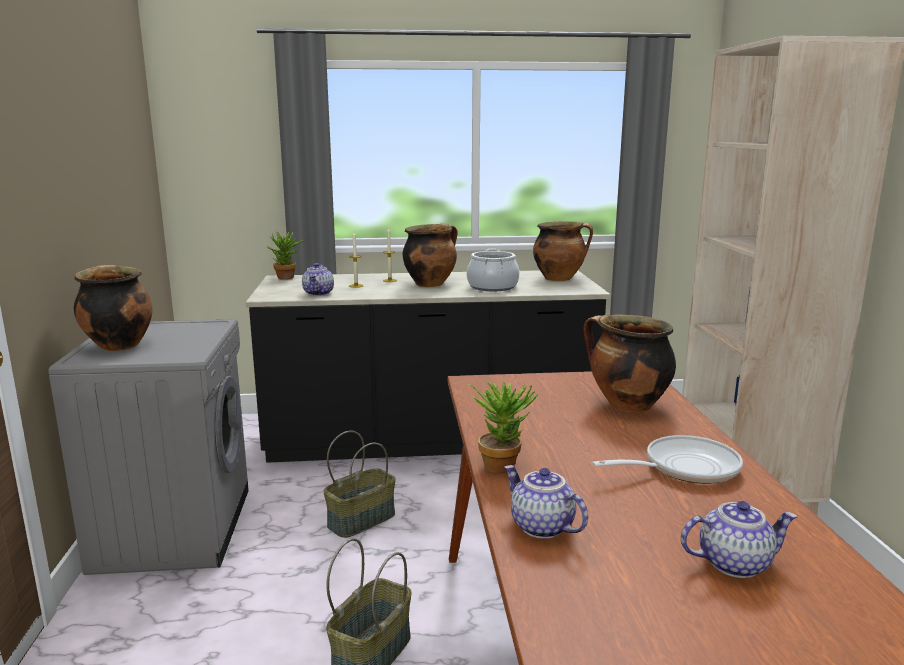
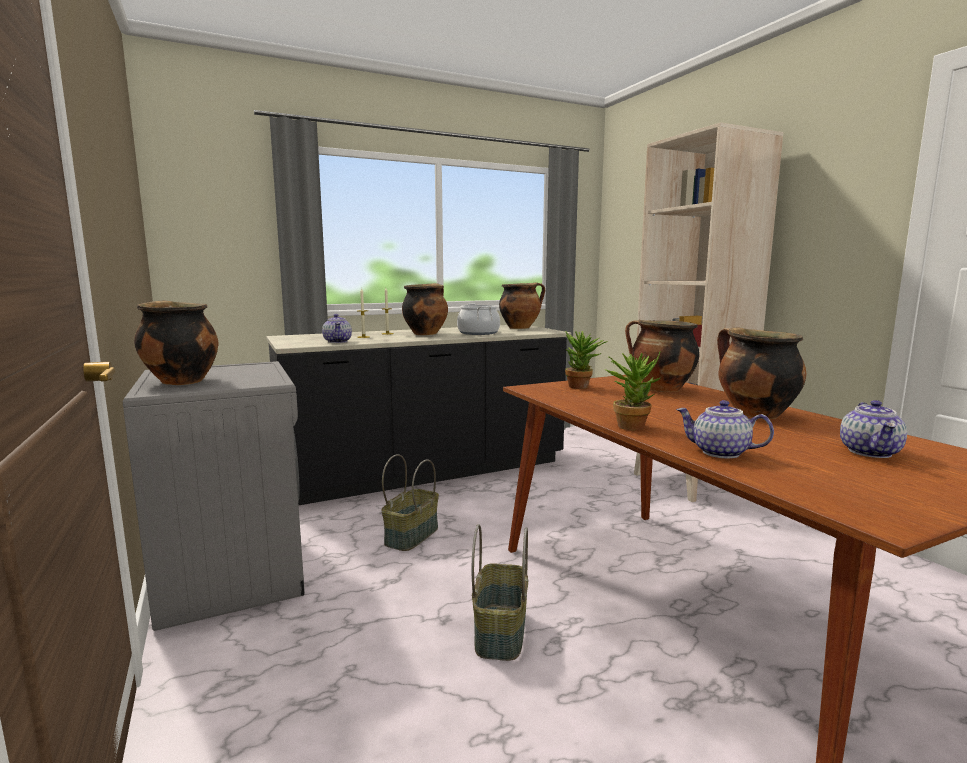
camera: 20 degrees left, 5 degrees down
(287, 278) = (291, 336): potted plant -> potted plant (582, 387)
(683, 468) = (754, 414): frying pan -> cooking pot
(734, 563) = (870, 452): teapot -> teapot turned 135 degrees clockwise

